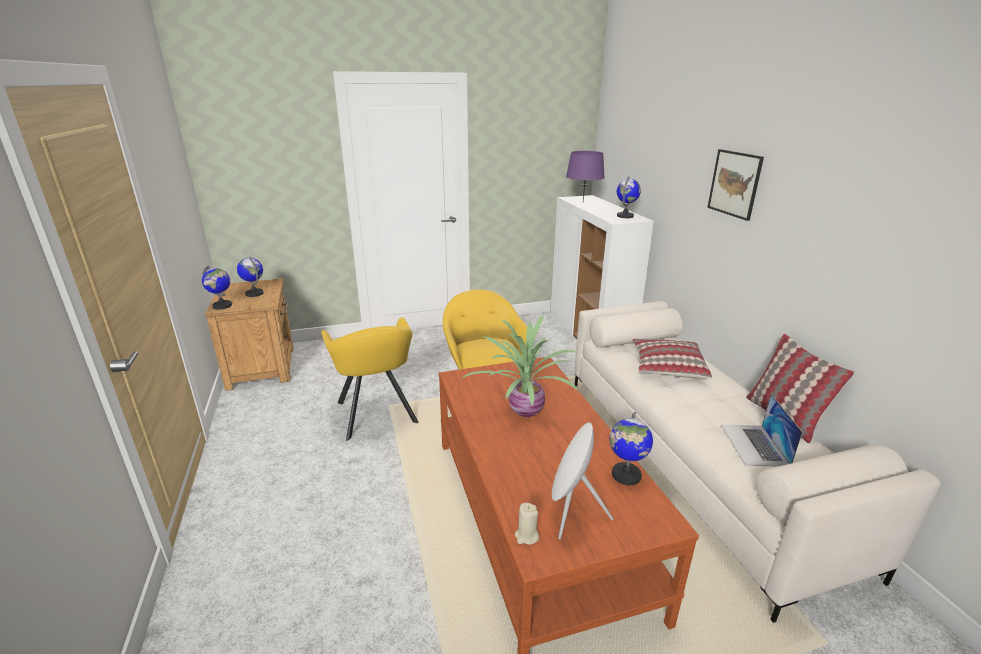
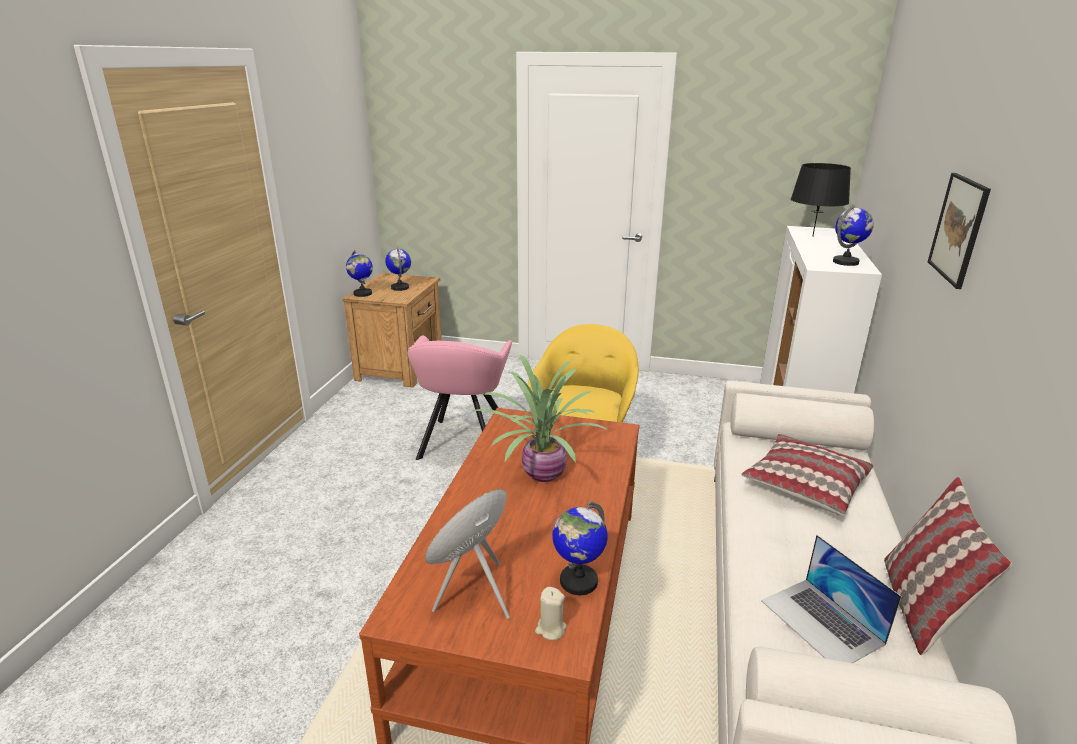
camera: 30 degrees right, 0 degrees up
(376, 415) = (463, 444): yellow armchair -> pink armchair
(526, 536) = (406, 594): beige candle -> beige candle (550, 629)
(583, 202) = (812, 236): purple table lamp -> black table lamp
(754, 445) = (822, 622): laptop -> laptop turned 60 degrees counterclockwise

